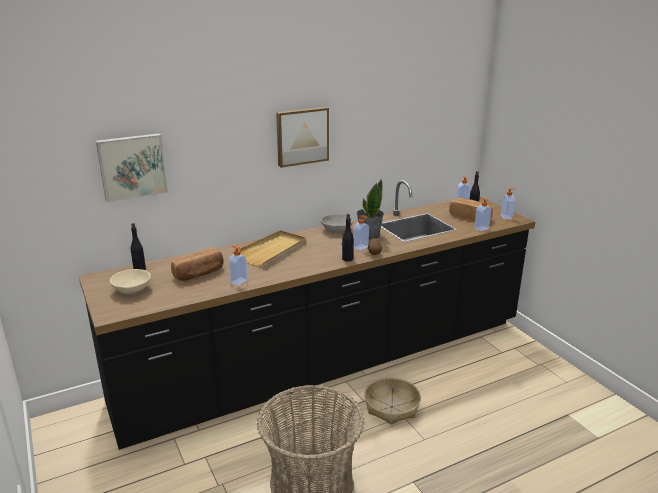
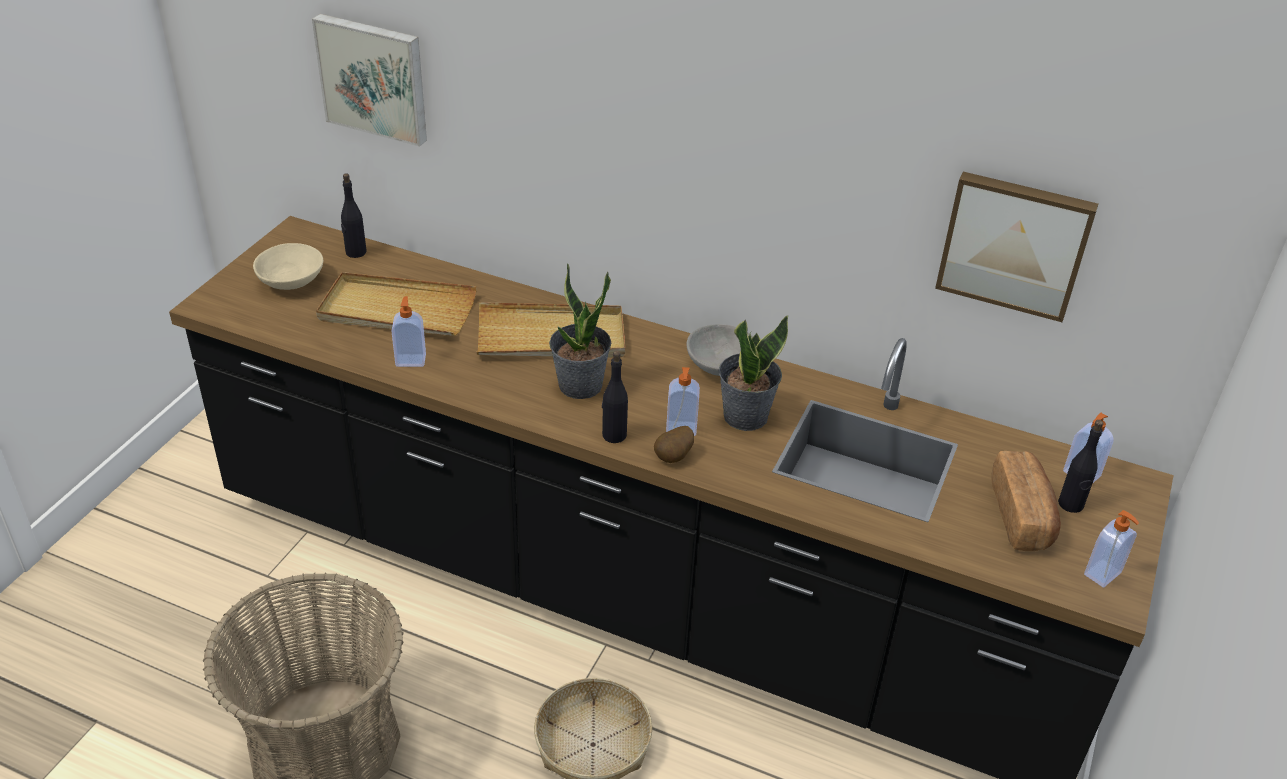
camera: 50 degrees right, 15 degrees up
(199, 273) = (397, 310): bread -> beige tray
(302, 136) = (696, 143): picture -> picture (1015, 243)
(309, 255) = (580, 385): none -> potted plant
(481, 228) = (981, 556): soap dispenser -> none

